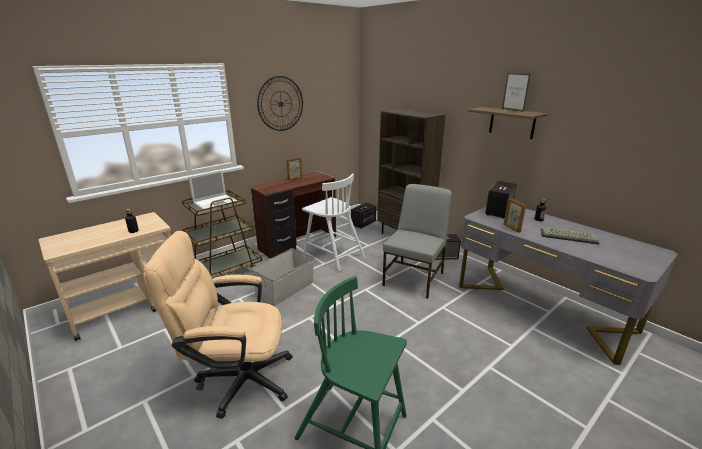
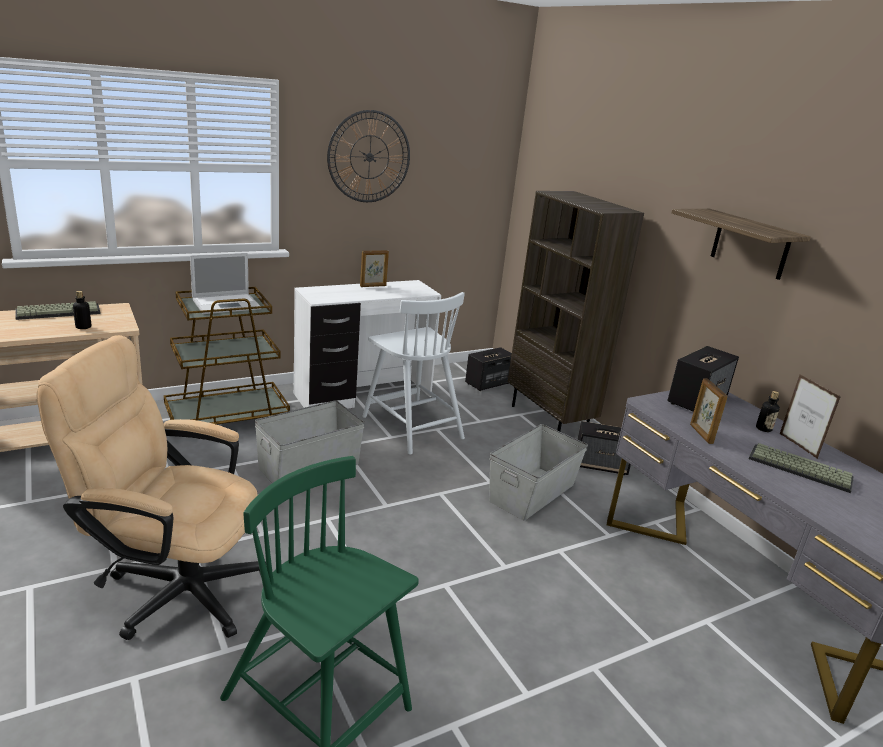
camera: 10 degrees right, 0 degrees up
(112, 224) = (59, 311): none -> keyboard
(298, 243) = (364, 396): brown desk -> white desk
(414, 278) = (533, 493): grey chair -> grey storage box
(512, 110) = (751, 222): picture frame -> picture frame (798, 446)

